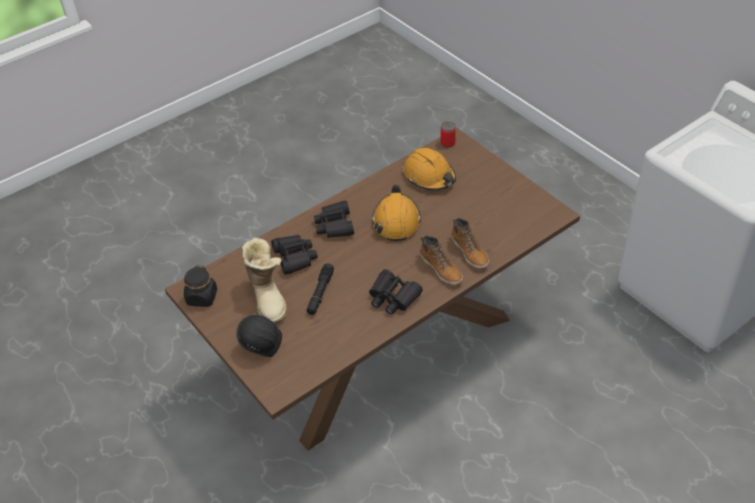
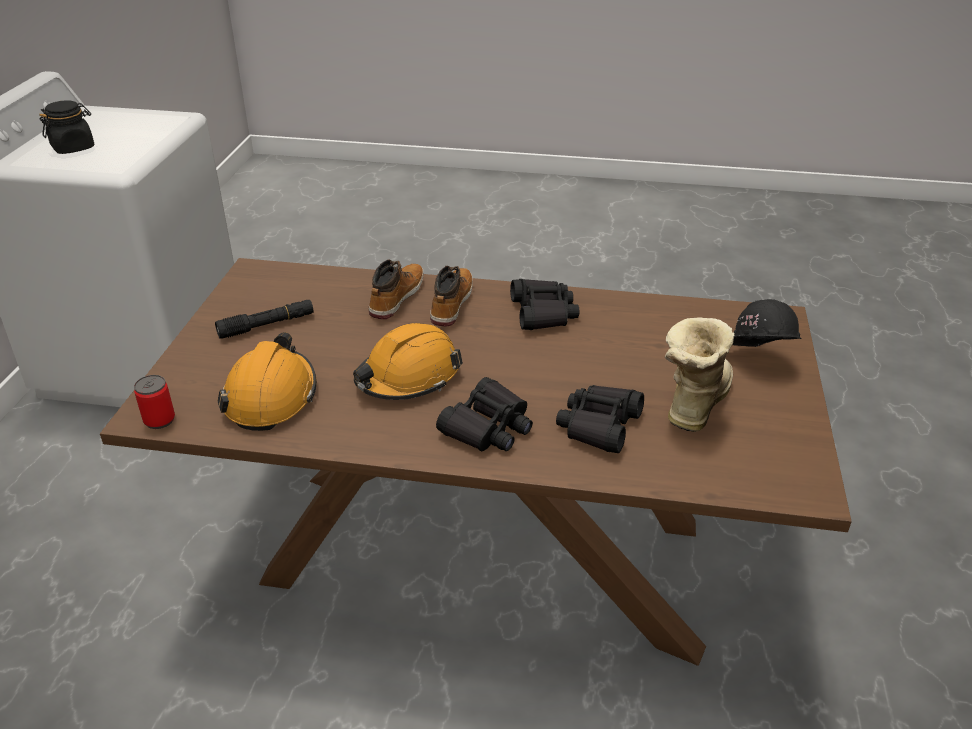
camera: 135 degrees left, 10 degrees down
(202, 297) = (794, 465): black jar -> black jar (73, 147)
(320, 293) = (619, 367): black flashlight -> black flashlight (267, 325)

